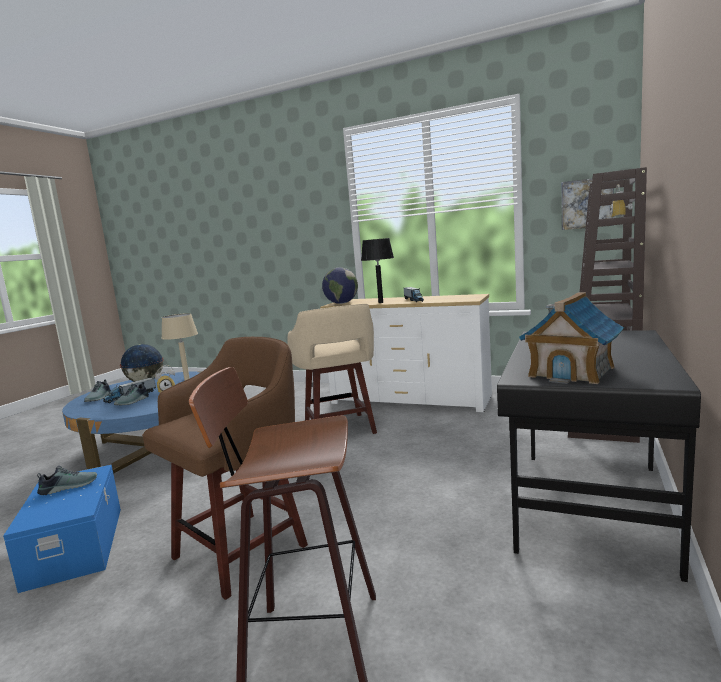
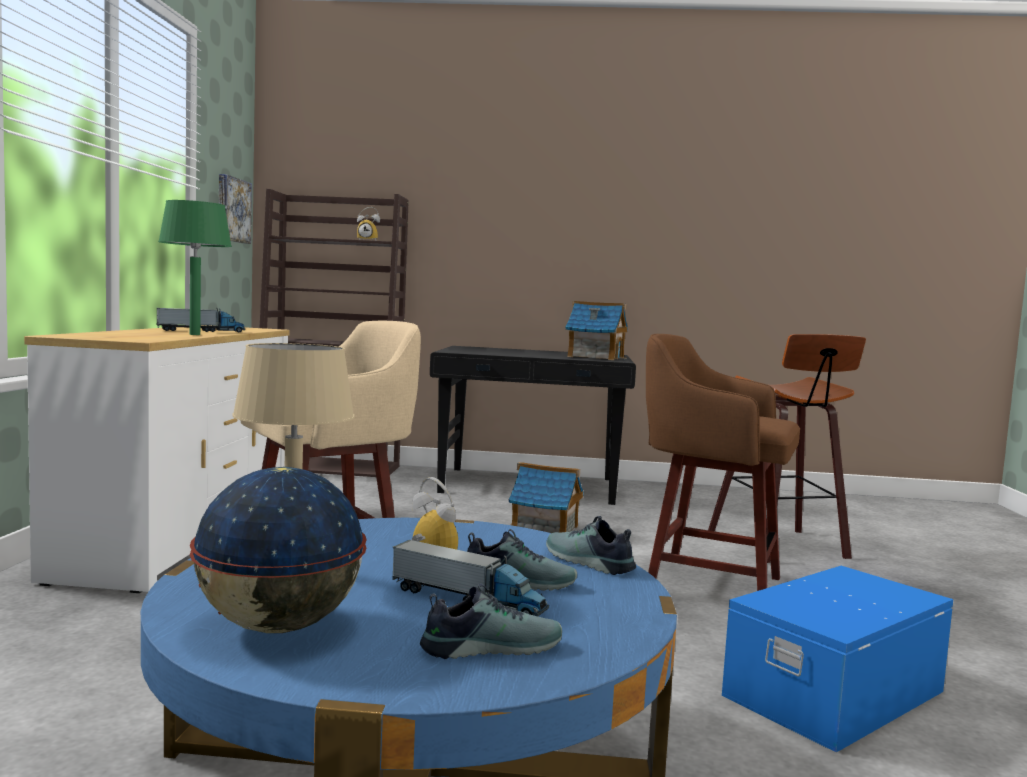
camera: 110 degrees left, 5 degrees down
(69, 486) = (825, 604): shoe -> shoe (586, 562)
(341, 303) = (132, 338): globe -> none
(381, 302) = (194, 334): black table lamp -> green table lamp
(409, 495) = (545, 530): none -> toy house

